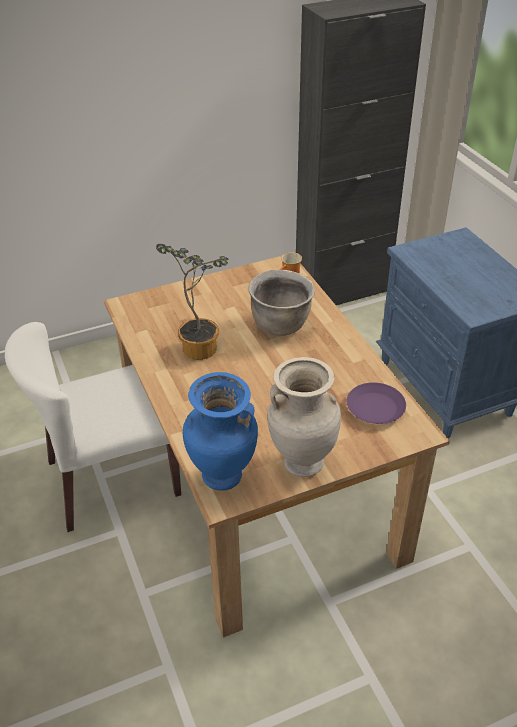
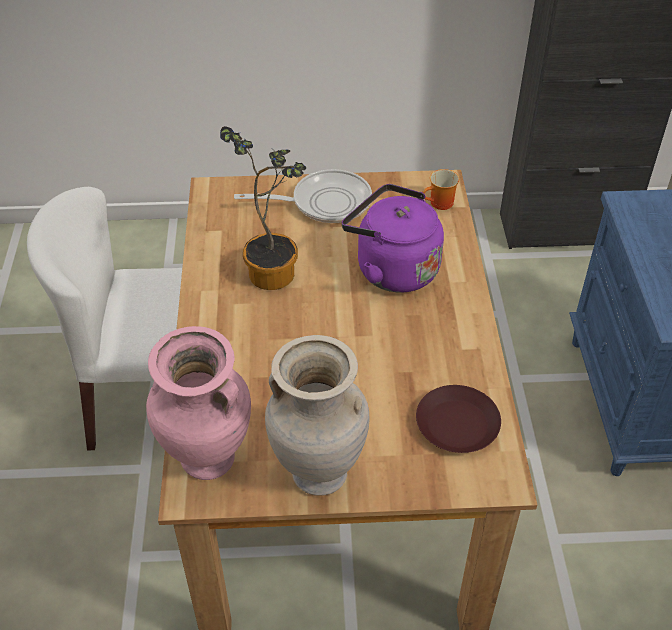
camera: 20 degrees right, 5 degrees up
(210, 294) = (324, 203): none -> frying pan
(222, 478) = (207, 461): blue vase -> pink vase
(280, 325) = (392, 269): brown cooking pot -> purple kettle
(376, 408) = (458, 425): purple plate -> brown plate

